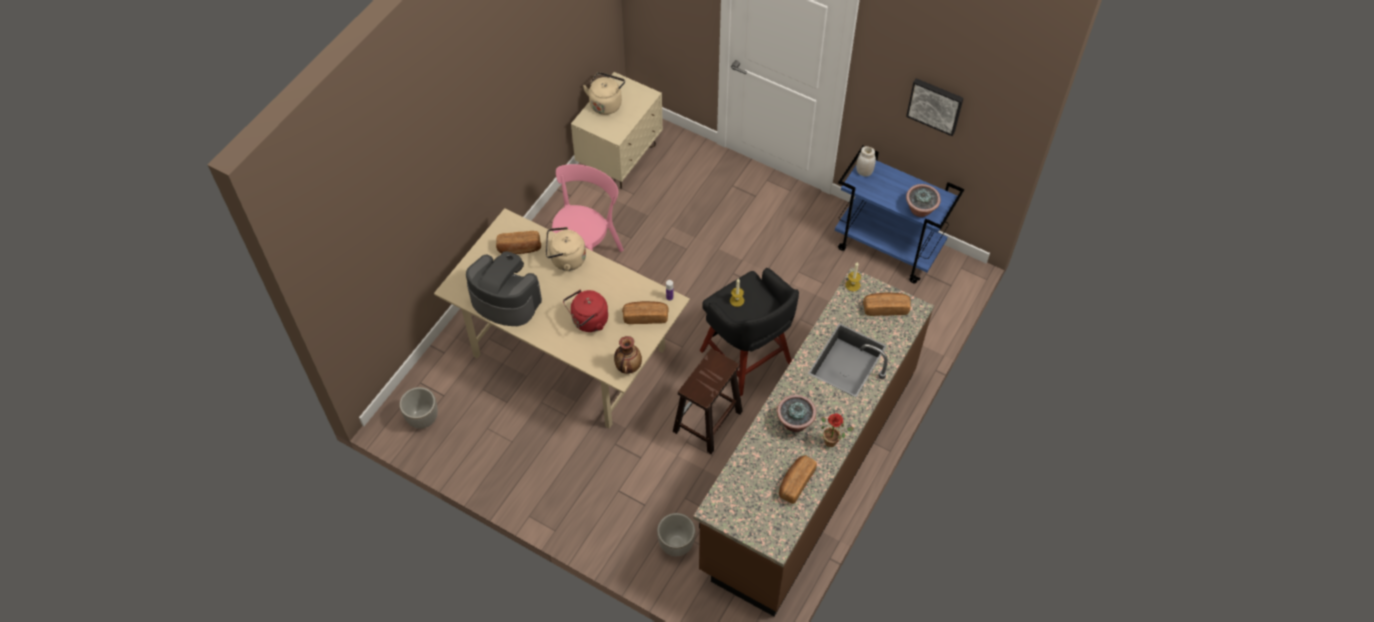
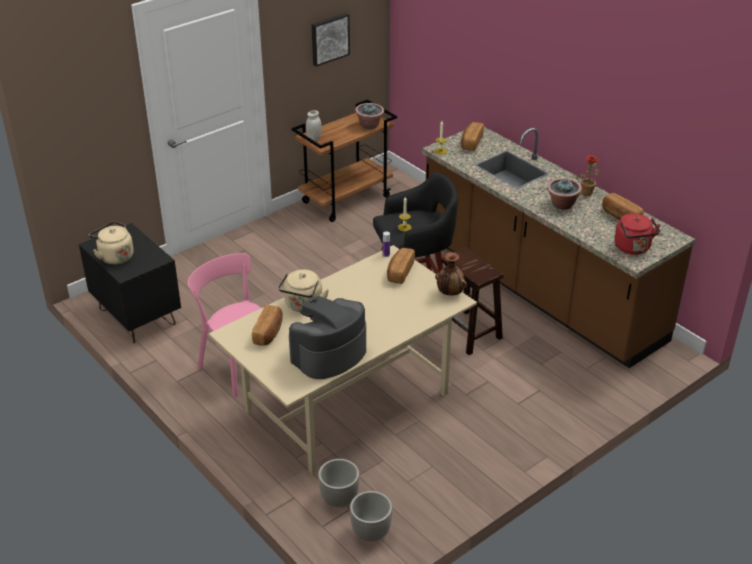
camera: 70 degrees left, 20 degrees down
(588, 321) = (386, 306): red kettle -> red kettle (633, 248)
(620, 158) = (137, 317): beige nightstand -> black nightstand
(676, 544) = (586, 380): planter -> planter (339, 499)
(888, 248) = (346, 199): blue cart -> brown cart

